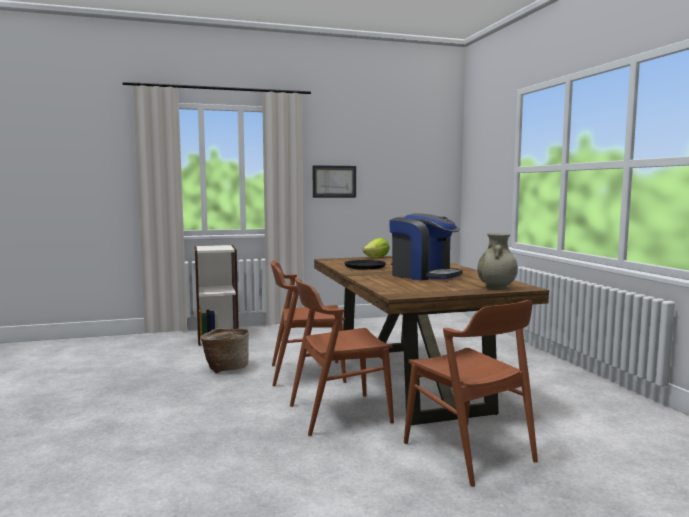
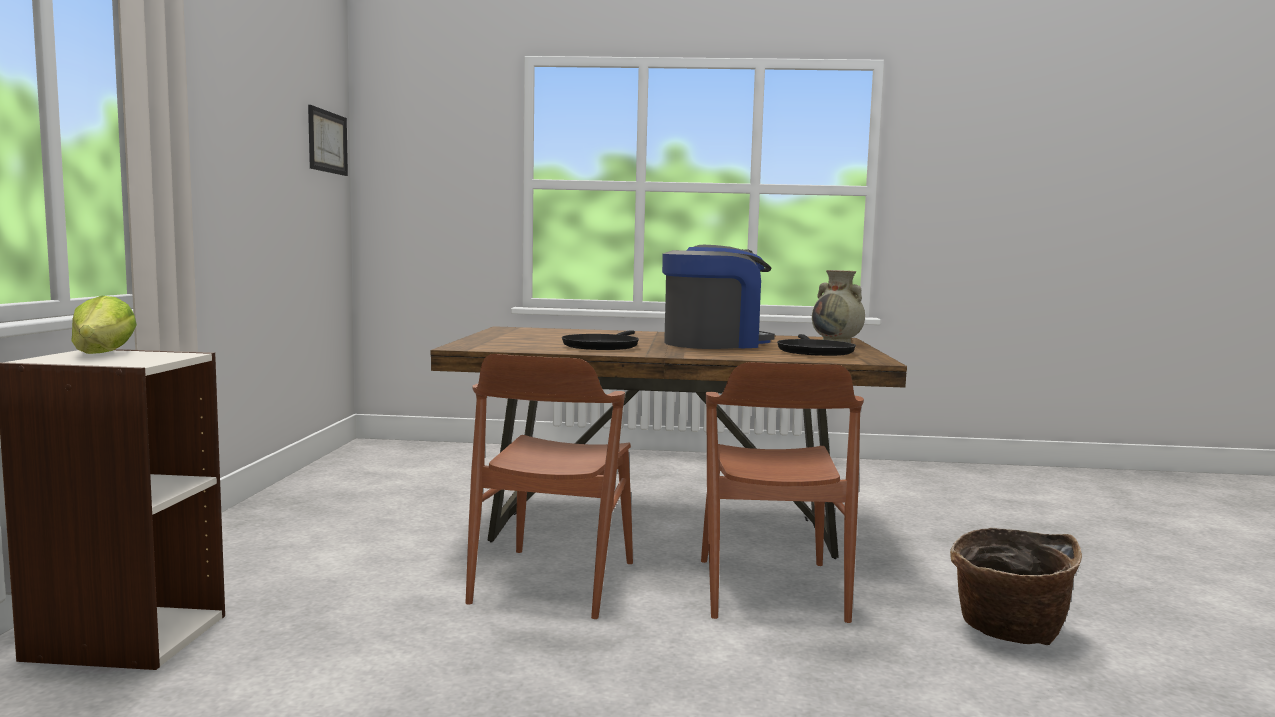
camera: 70 degrees left, 0 degrees up
(225, 368) = (421, 652): basket -> basket (1007, 632)
(334, 181) = (216, 176): picture -> picture (327, 142)
(377, 258) = (492, 336): lettuce -> lettuce (104, 353)
(423, 286) = (814, 352): none -> black frying pan
(468, 452) = (921, 547): brown chair -> none

